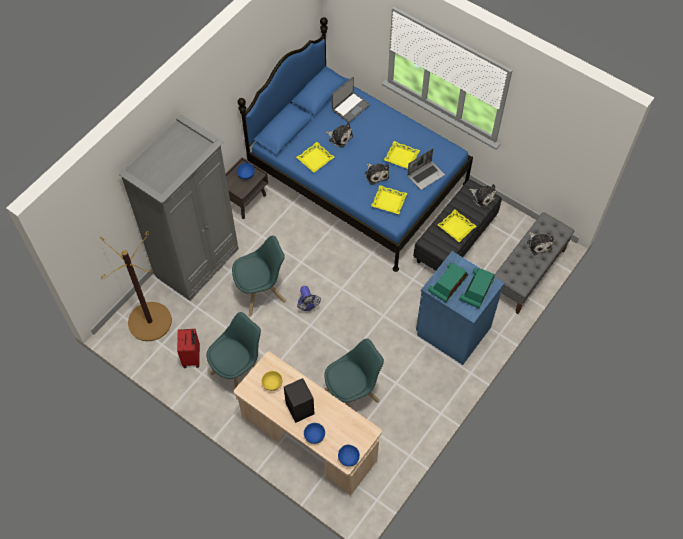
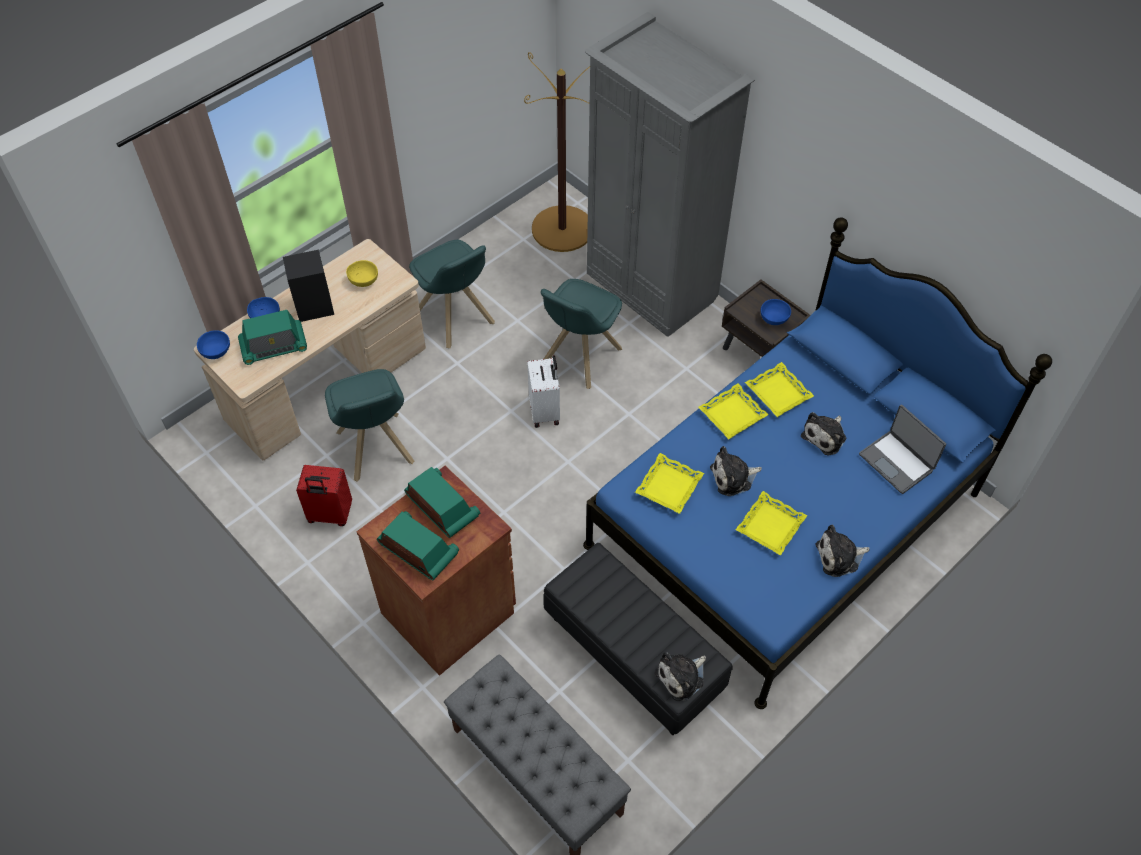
camera: 100 degrees right, 5 degrees down
(192, 357) = (494, 269): red suitcase -> red suitcase (330, 515)
(261, 294) = (580, 357): turquoise chair -> turquoise chair turned 45 degrees clockwise
(307, 306) = (545, 411): fan -> white suitcase
(337, 423) = (274, 346): none -> radio
(426, 175) = (723, 559): laptop -> none
(453, 331) = (447, 611): blue dresser -> brown dresser
(456, 227) = (618, 613): yellow tray -> yellow tray (732, 414)
(538, 244) = (551, 755): plush toy -> plush toy (839, 557)

